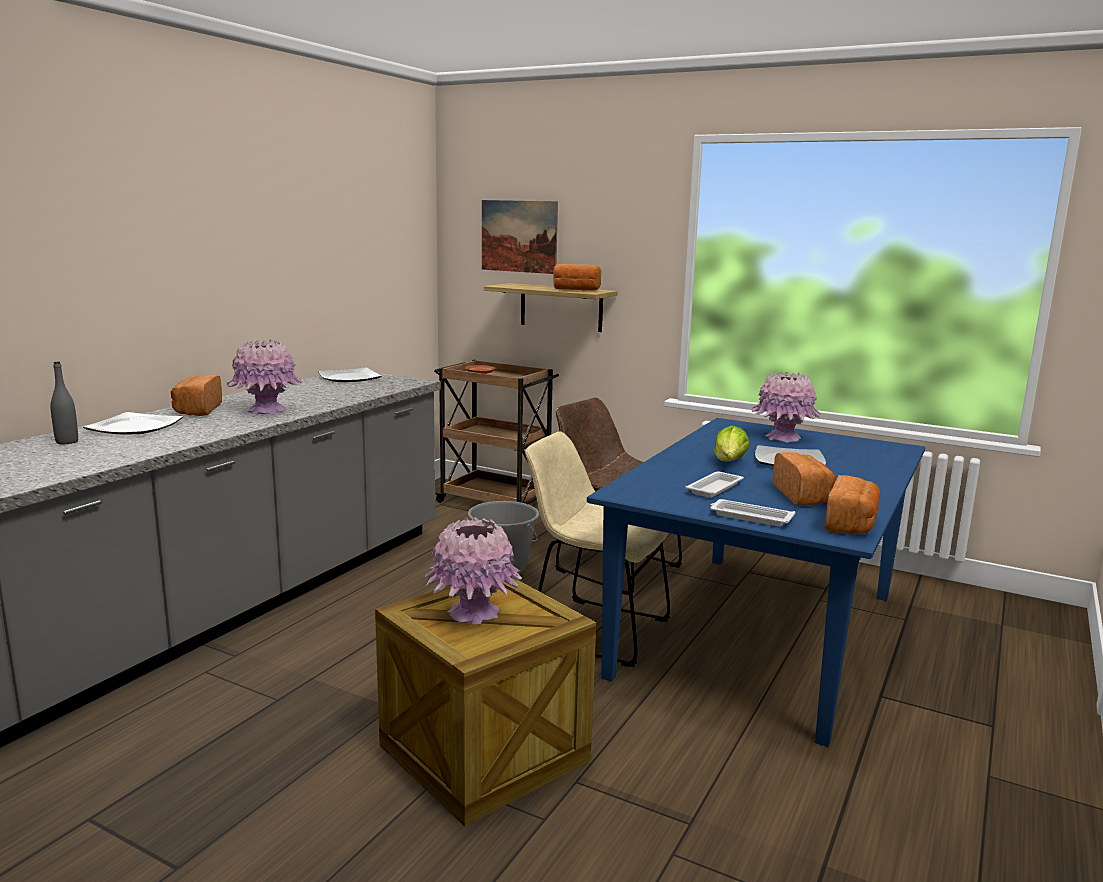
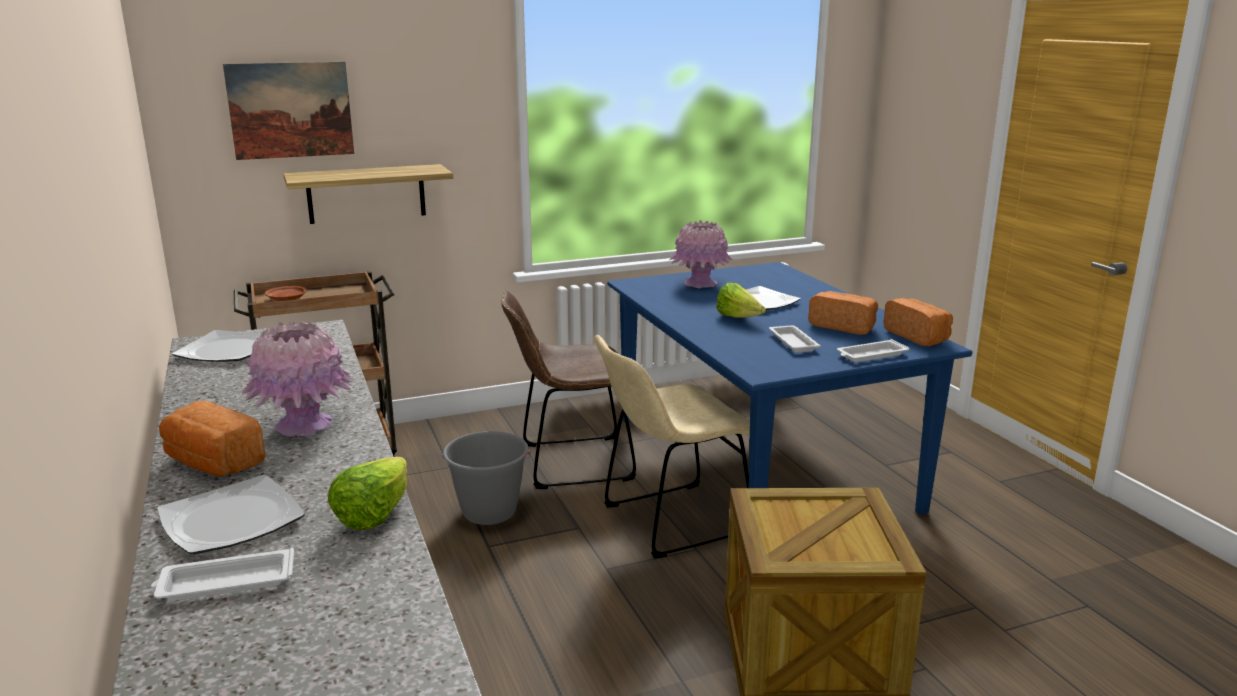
camera: 50 degrees left, 5 degrees up
(67, 442) = (225, 583): grey bottle -> white tray
(167, 445) = (374, 515): none -> lettuce
(473, 613) = (808, 530): pink vase -> none
(575, 290) = (408, 171): bread -> none

